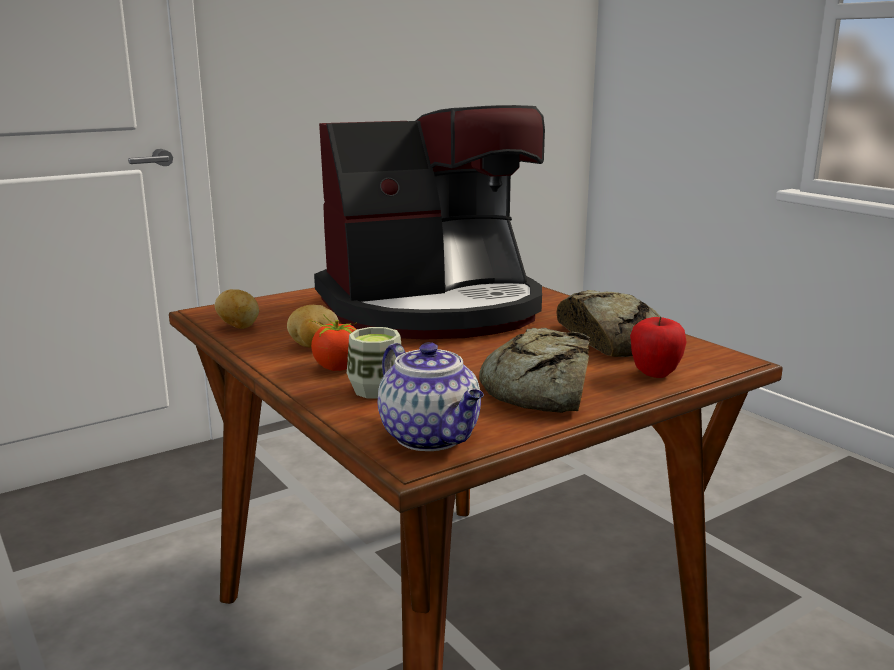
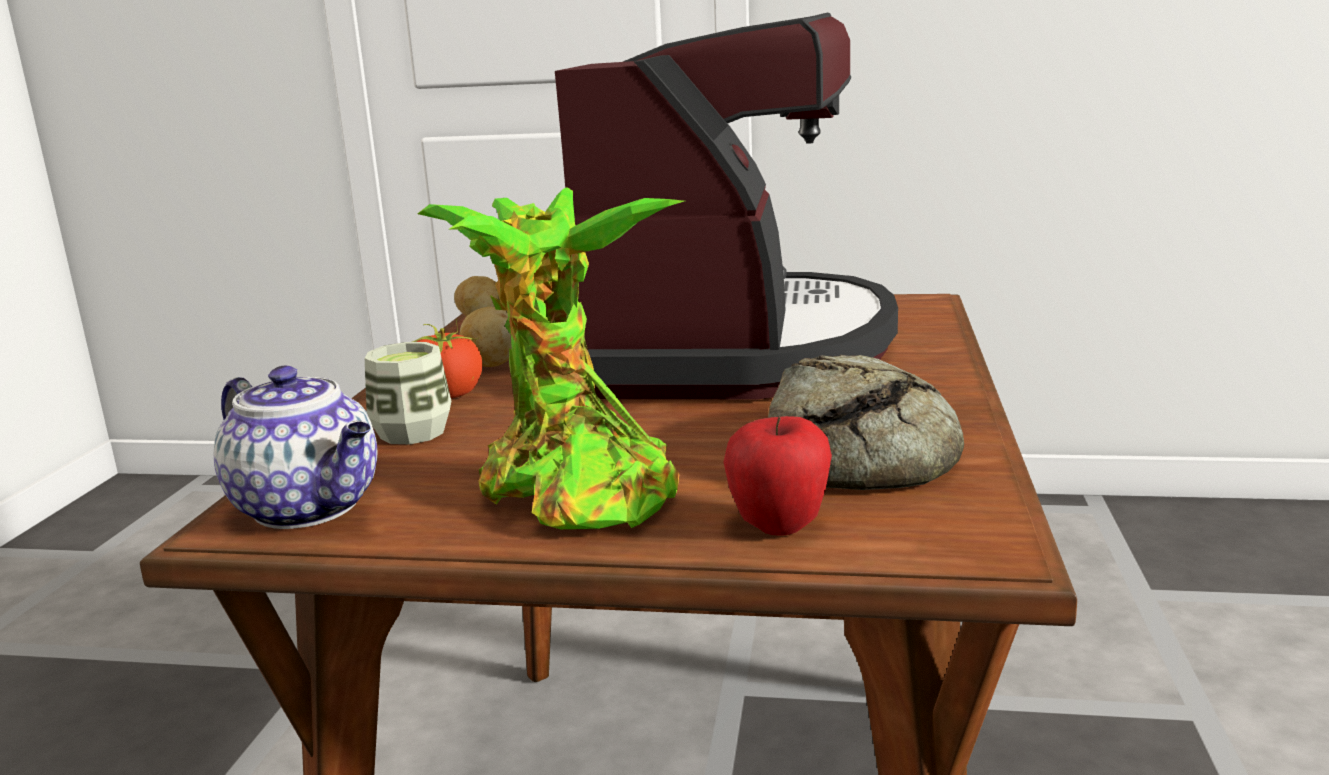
camera: 45 degrees right, 0 degrees up
(432, 437) = (311, 508): teapot -> teapot turned 60 degrees counterclockwise
(433, 309) = (731, 349): coffee machine -> coffee machine turned 105 degrees counterclockwise
(539, 389) = (569, 492): bread -> potted plant

